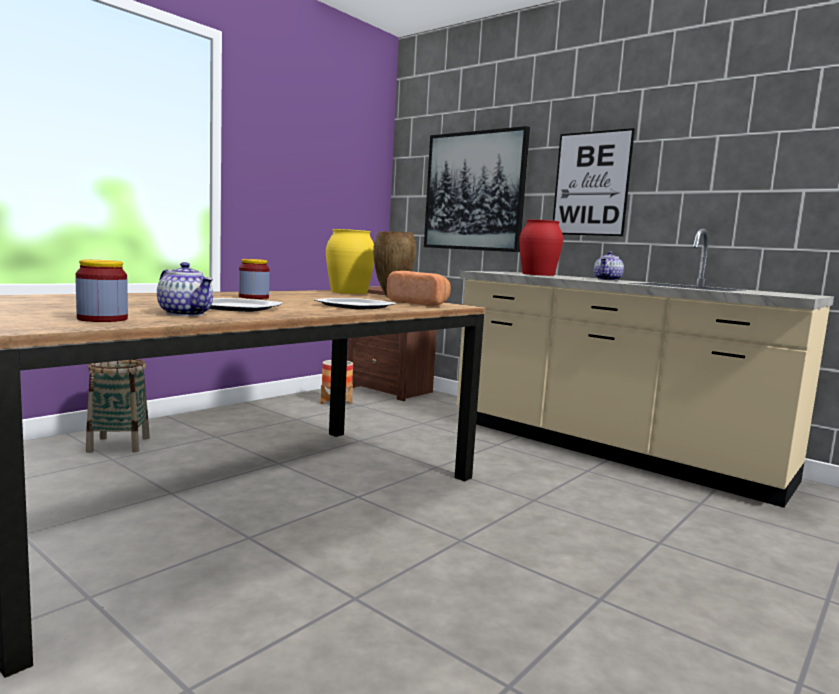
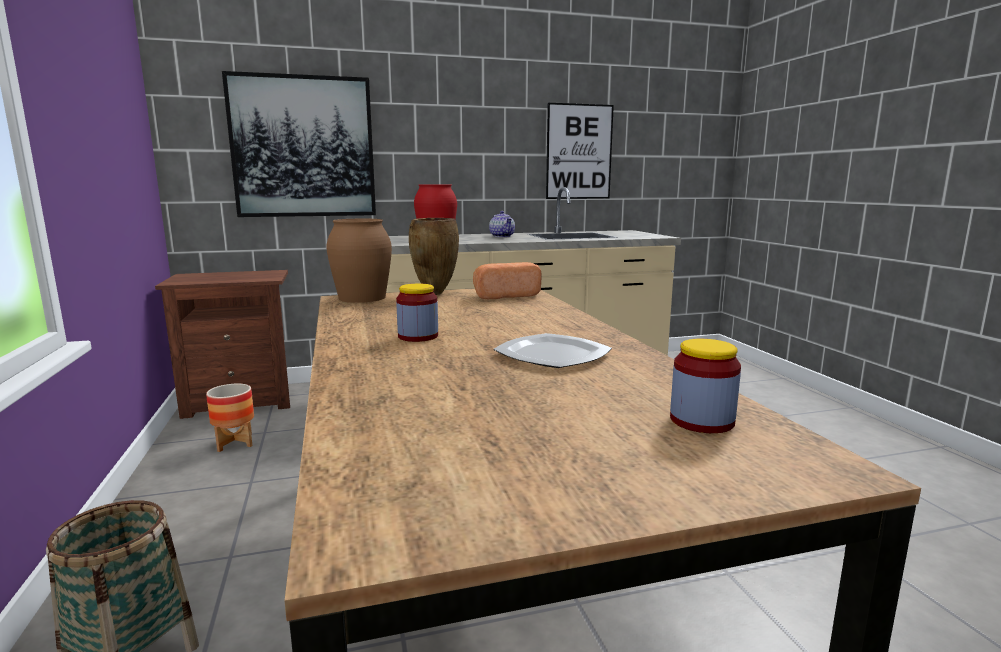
camera: 55 degrees left, 5 degrees up
(186, 314) = (626, 380): teapot -> none
(349, 292) = (362, 297): yellow vase -> brown vase
(355, 306) = (529, 316): plate -> none
(591, 184) = (446, 144): picture -> picture (579, 152)

